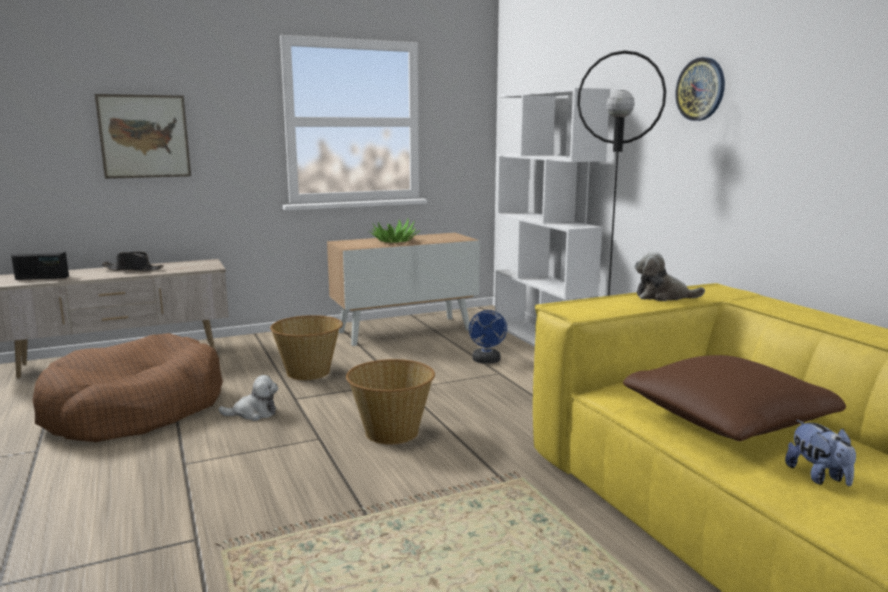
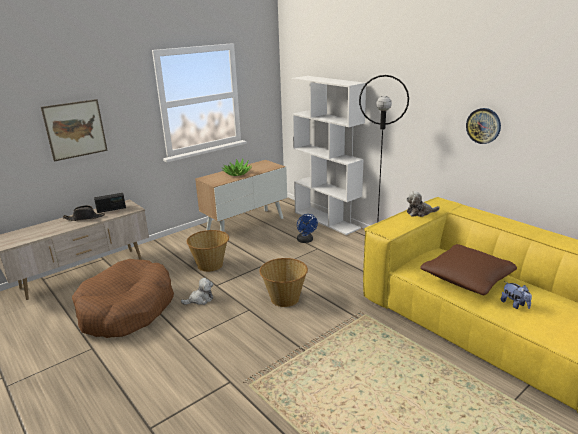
camera: 15 degrees left, 10 degrees up
(42, 278) = (30, 234): radio -> radio (111, 209)
(700, 89) = (424, 93): wall clock -> wall clock (483, 126)

